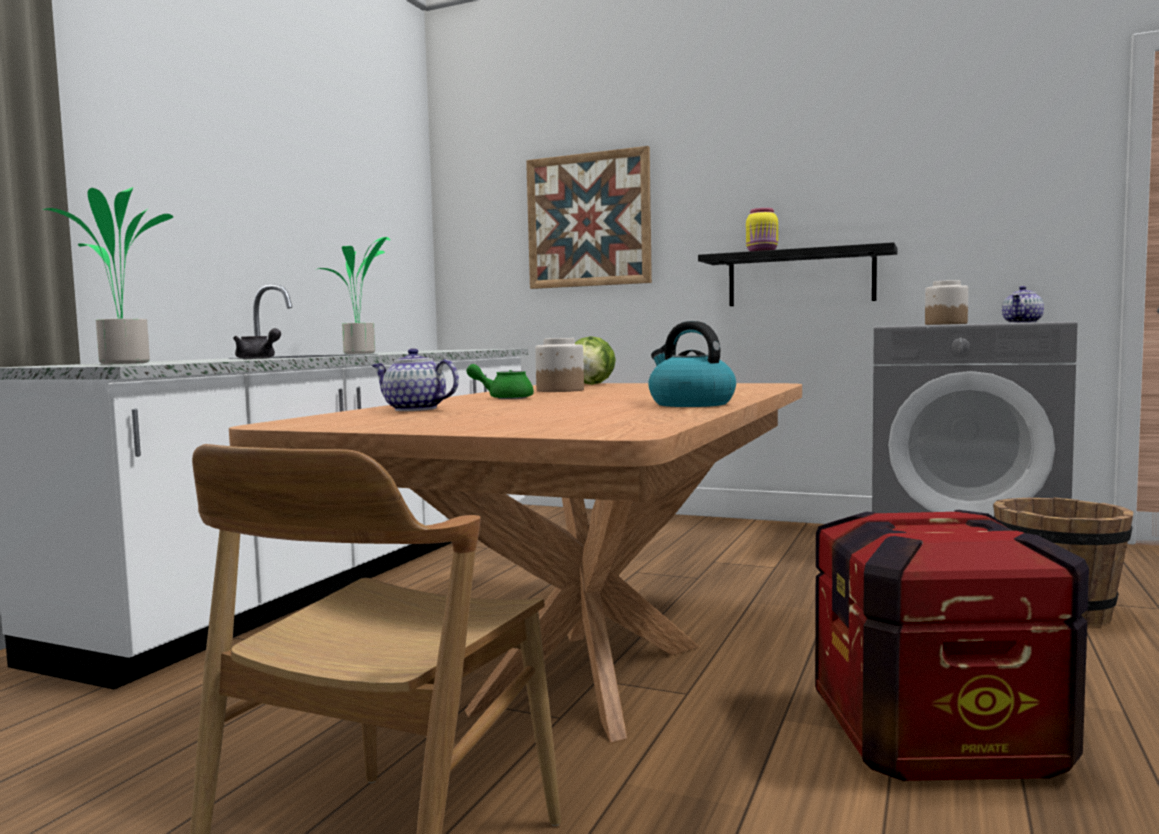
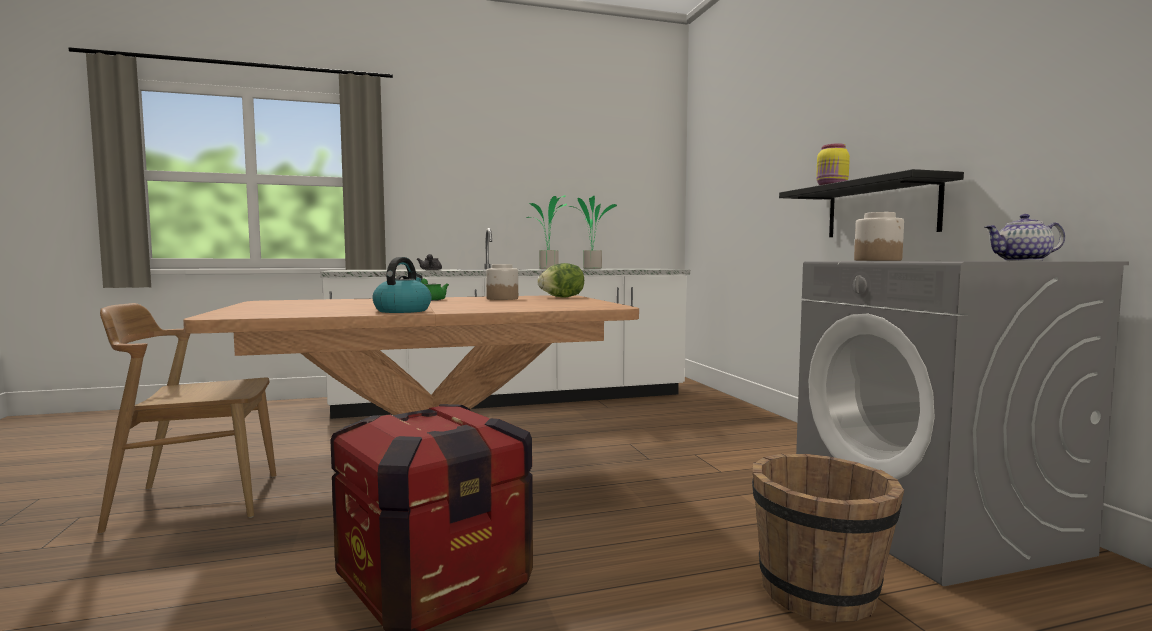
camera: 50 degrees right, 0 degrees up
(122, 363) = (365, 270): potted plant -> potted plant (591, 268)
(414, 409) = (347, 300): teapot -> none
(588, 220) = (753, 166): picture -> none

